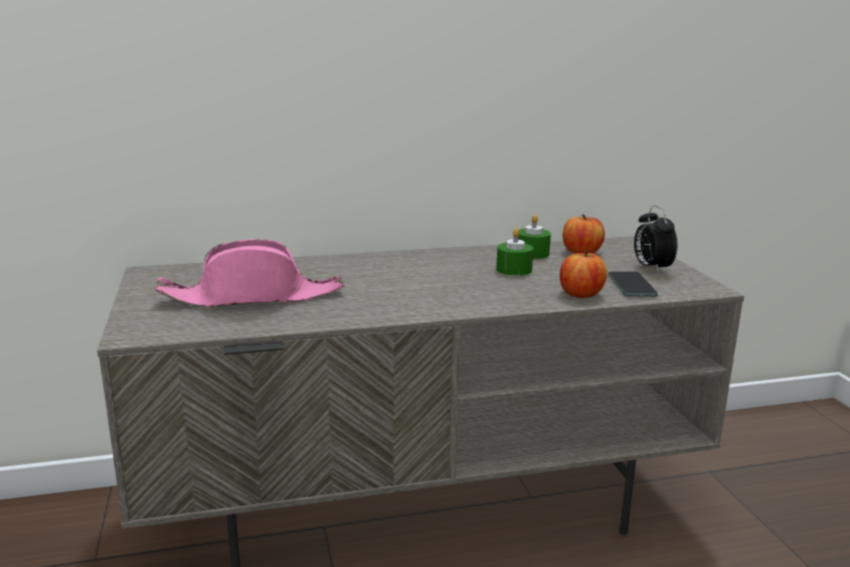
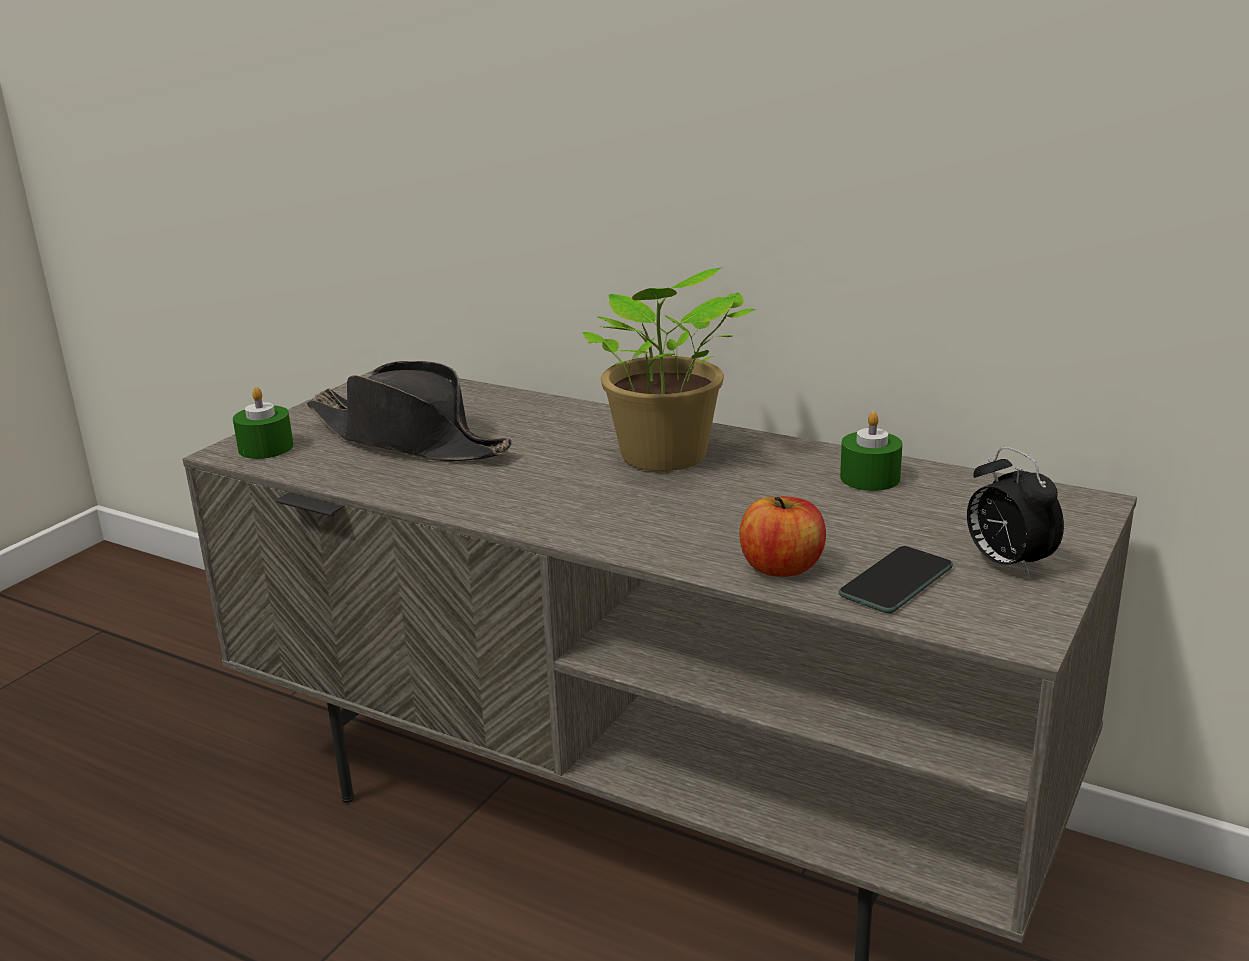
camera: 45 degrees right, 5 degrees up
(253, 297) = (409, 440): pink hat -> black hat
(424, 269) = (664, 458): none -> potted plant
(514, 269) = (780, 496): green candle -> green candle (266, 448)
(581, 252) = (957, 498): apple -> none
(651, 268) = (1006, 564): alarm clock -> alarm clock turned 60 degrees counterclockwise

